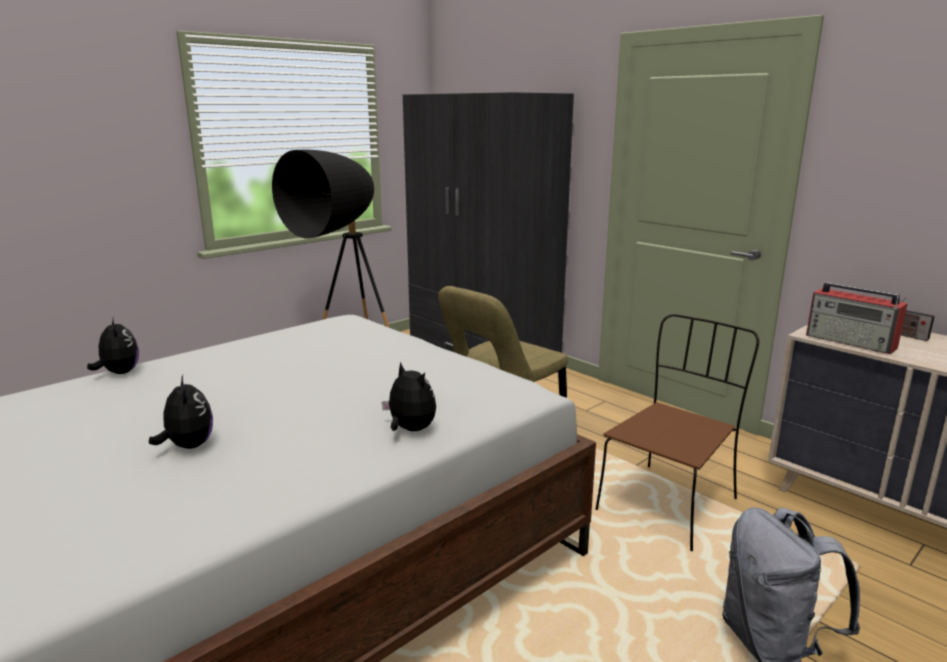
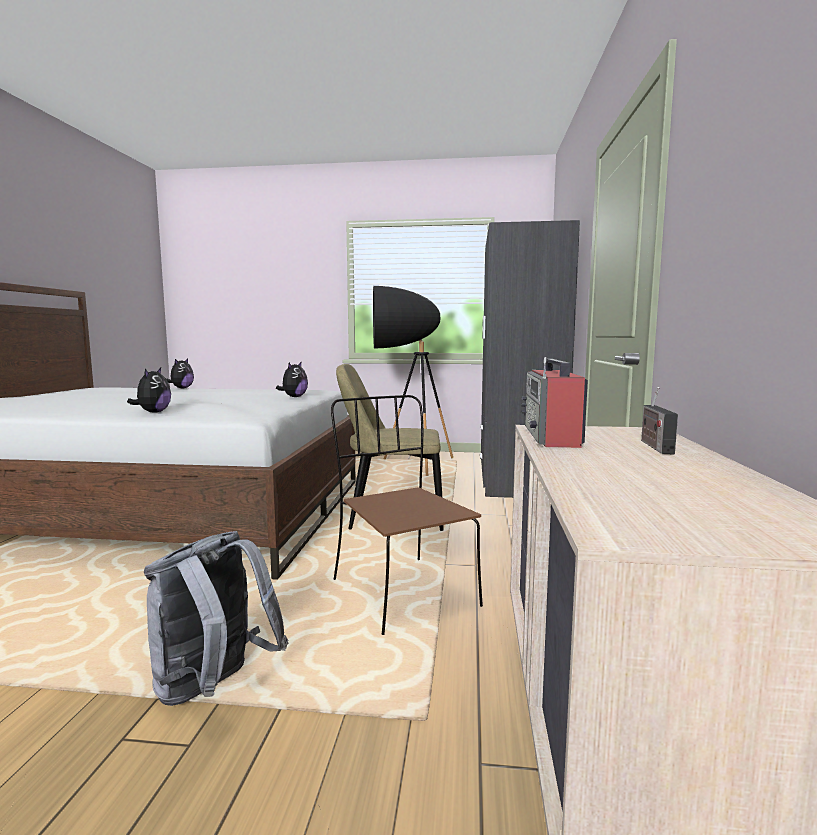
camera: 50 degrees right, 10 degrees down
(188, 446) = (100, 401): plush toy -> plush toy (294, 397)
(668, 503) = (401, 591): brown chair -> brown chair turned 120 degrees counterclockwise

